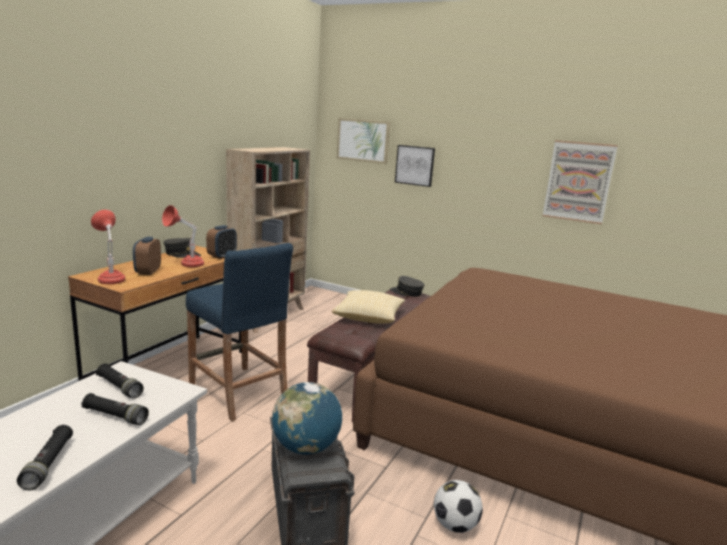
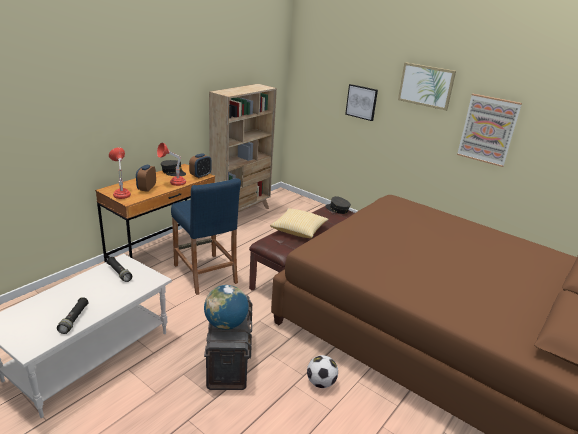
camera: 10 degrees right, 10 degrees up
(115, 416) = (114, 293): black flashlight -> none
(363, 140) = (323, 77): picture -> picture (426, 85)

